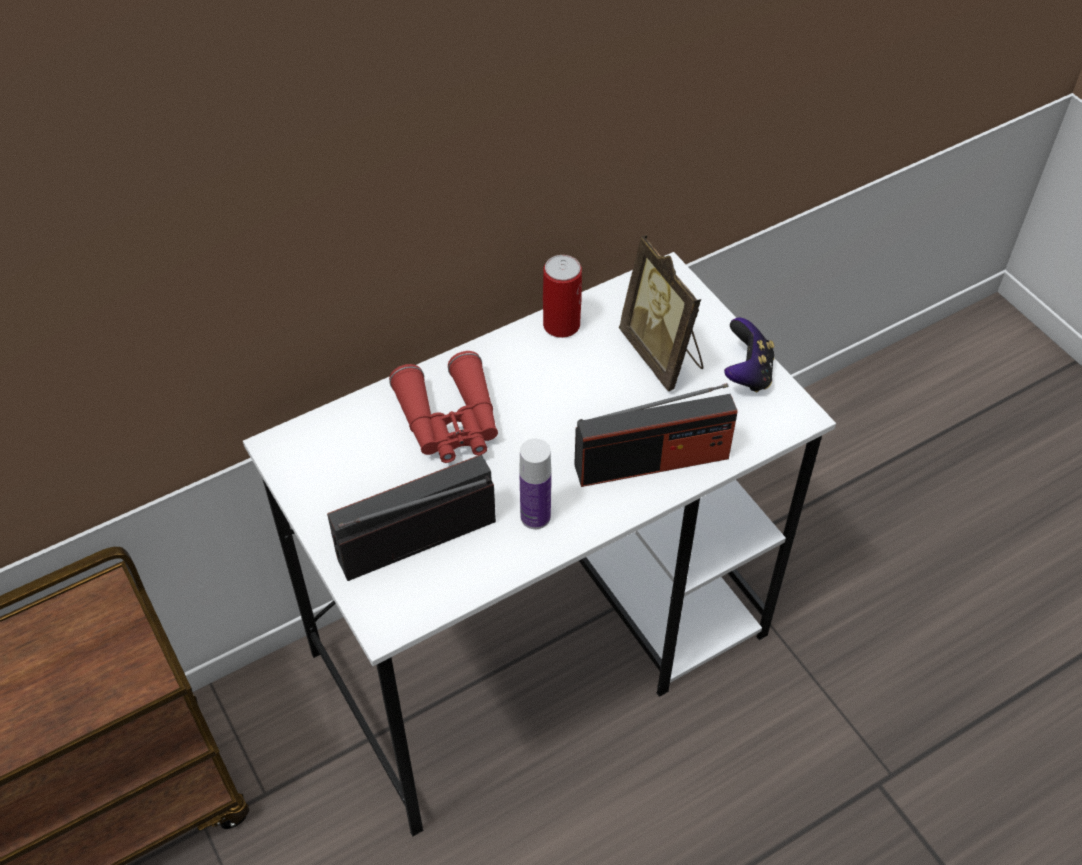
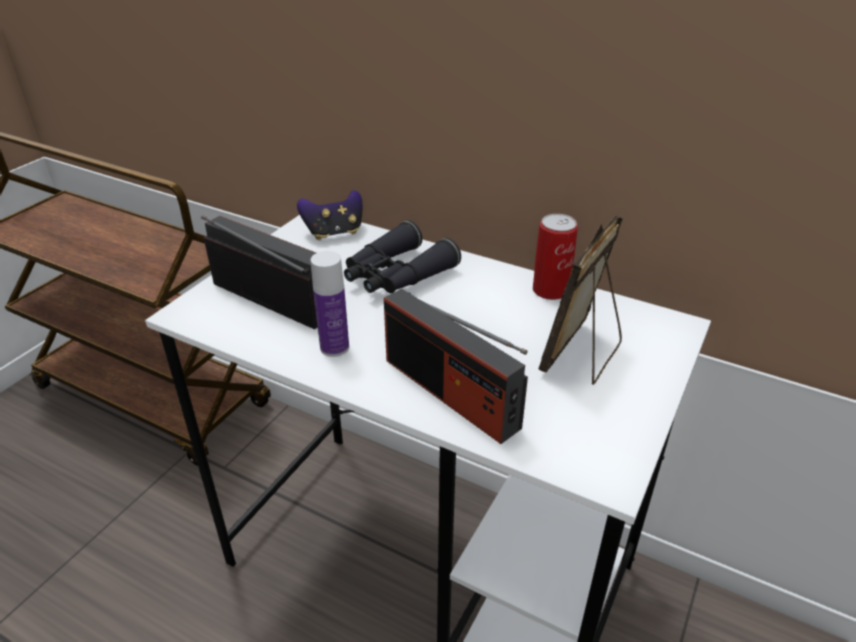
camera: 60 degrees right, 15 degrees down
(450, 422) = (396, 275): red binoculars -> black binoculars
(747, 373) = (623, 419): game controller -> game controller (334, 233)

